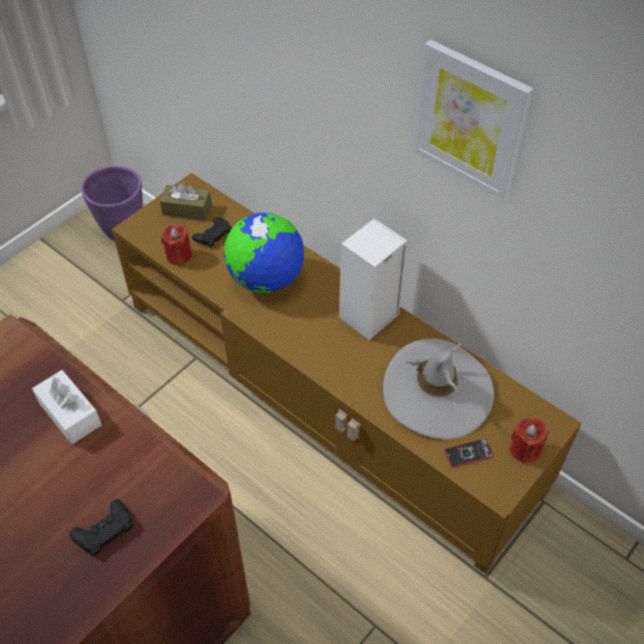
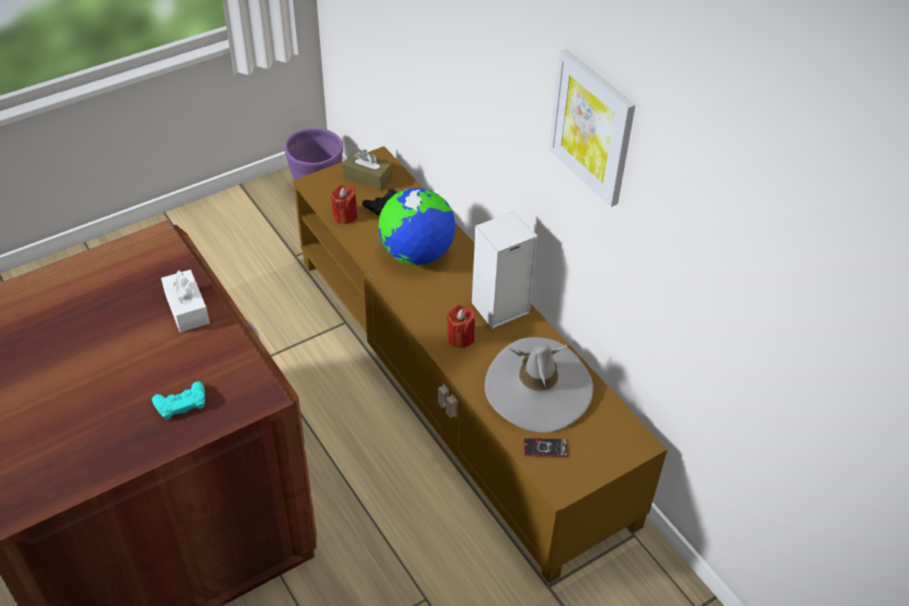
camera: 15 degrees right, 5 degrees down
(104, 530) = (181, 403): black game controller -> turquoise game controller
(525, 449) = (601, 458): red candle -> red candle (460, 338)

